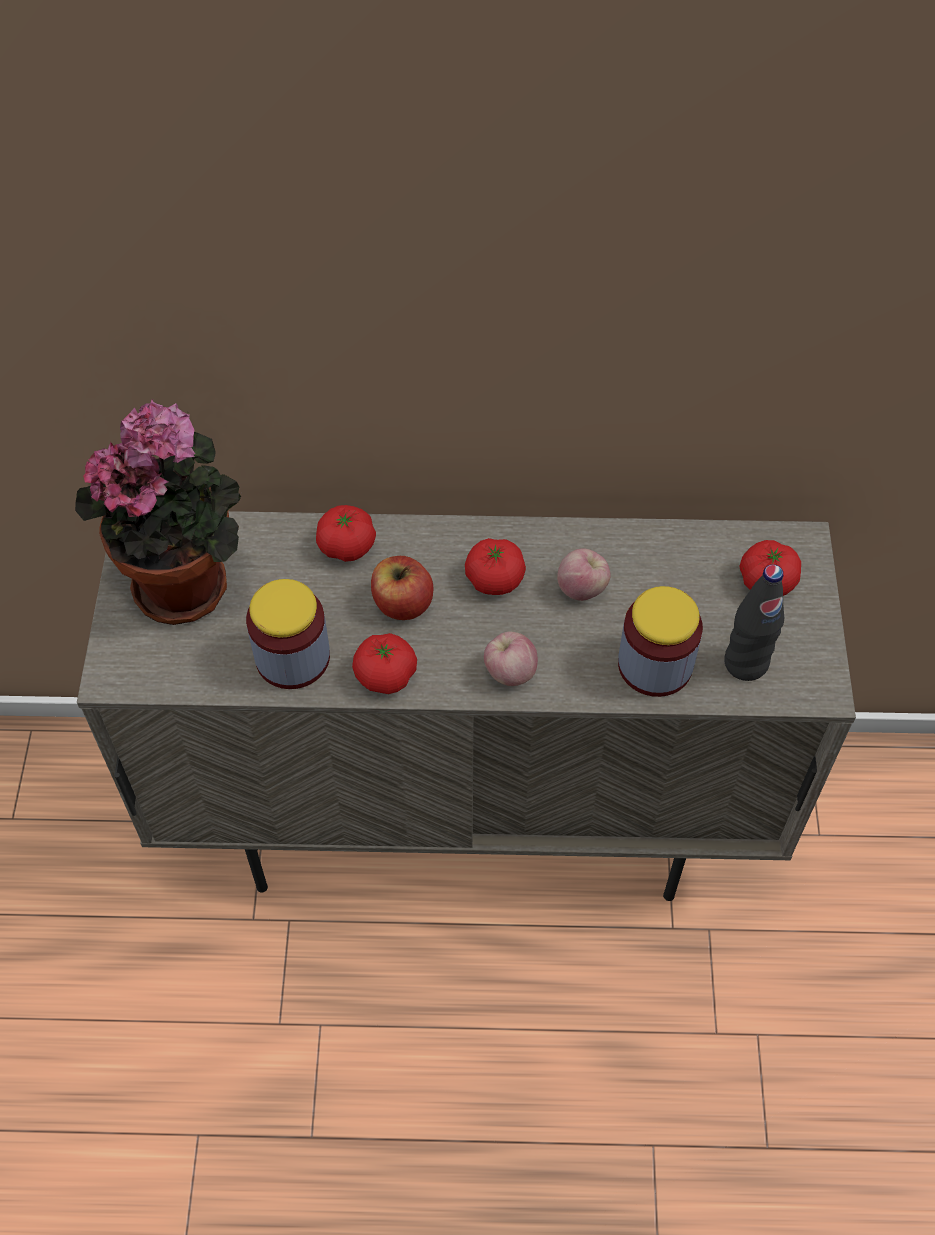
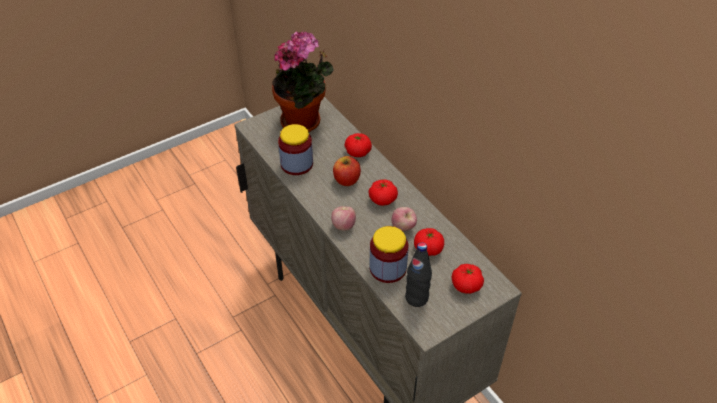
camera: 55 degrees right, 10 degrees down
(385, 675) = (311, 192): tomato -> tomato (428, 249)

